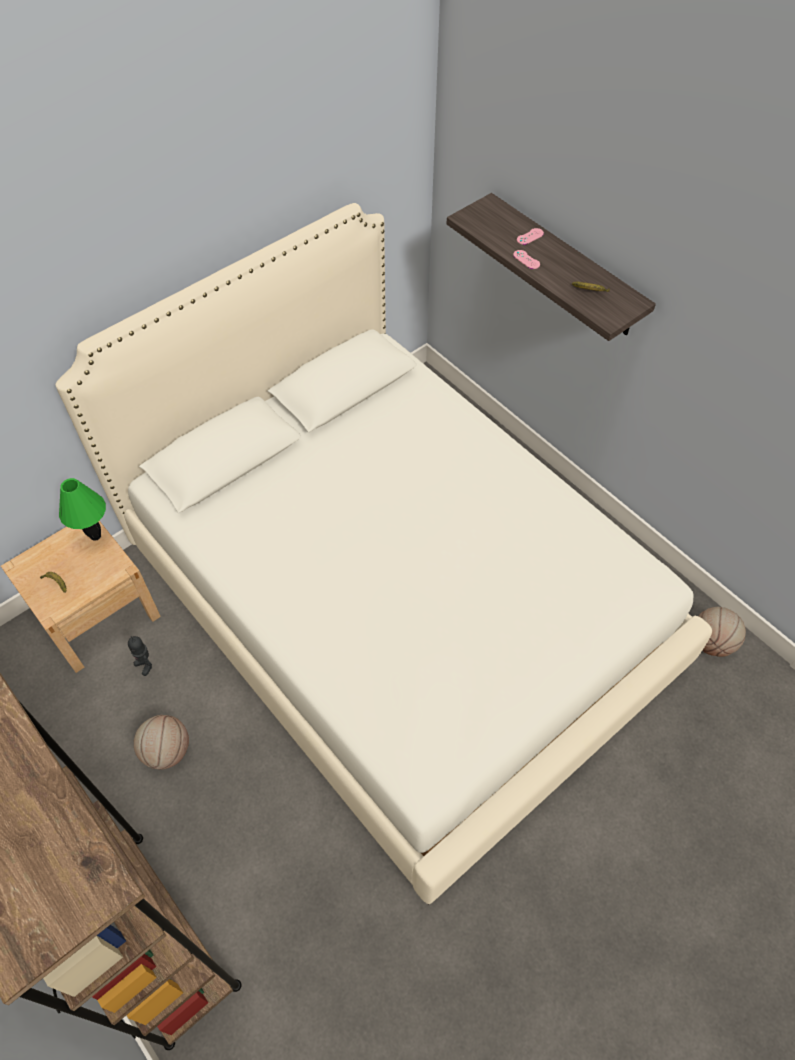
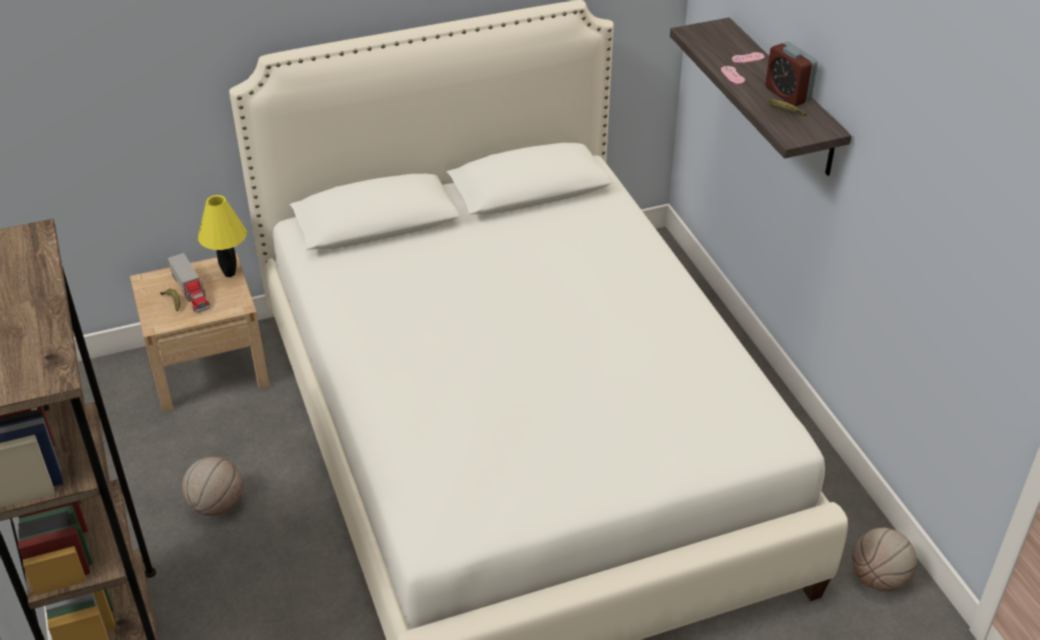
camera: 20 degrees right, 15 degrees down
(68, 566) = (191, 291): none -> toy truck
(95, 536) = (229, 273): green table lamp -> yellow table lamp
(145, 665) = (233, 424): toy robot -> none
(582, 270) = (787, 94): none -> alarm clock

